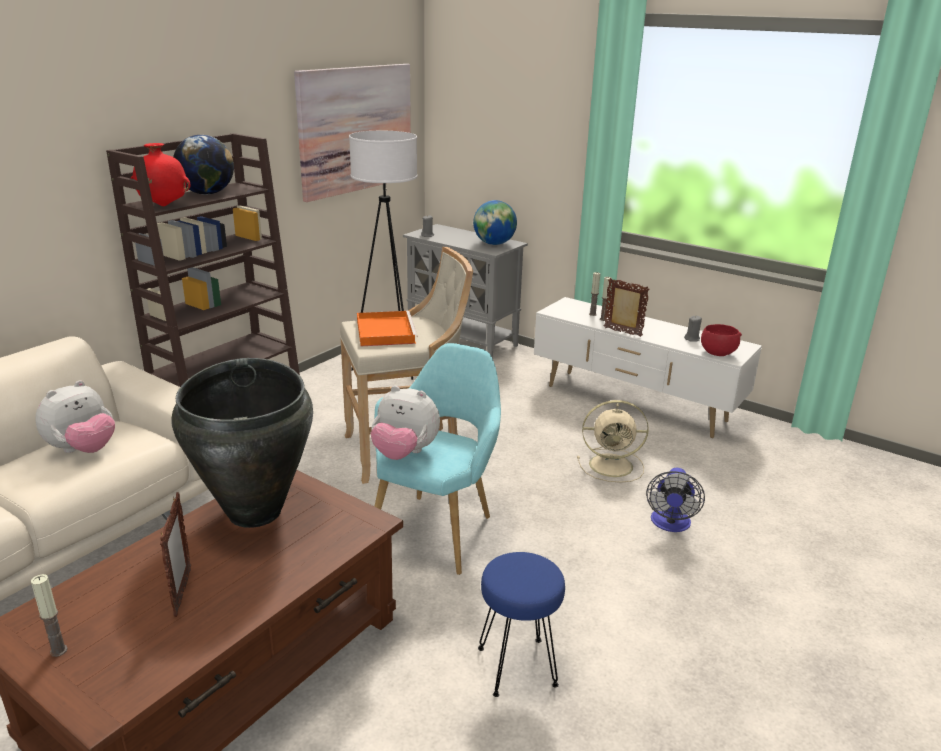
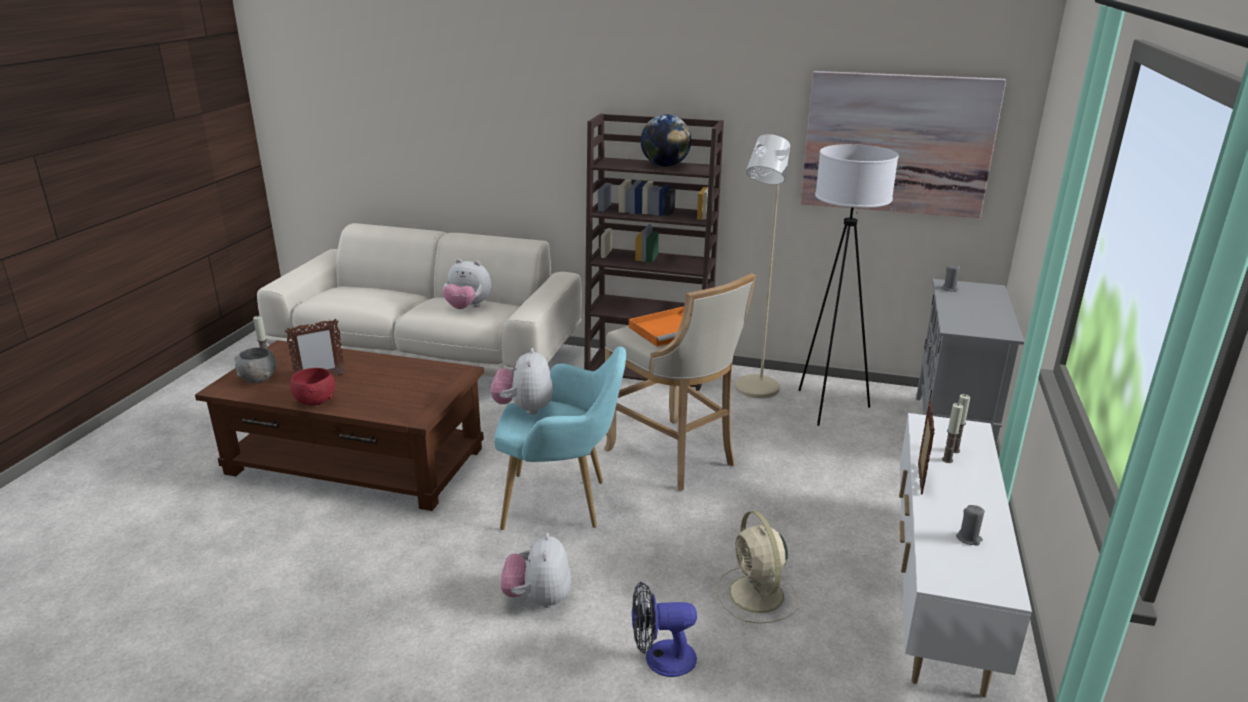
camera: 70 degrees right, 0 degrees up
(112, 662) = (258, 379): none -> grey bowl
(163, 206) = (612, 165): red vase -> none
(255, 512) = (413, 376): black vase -> none
(333, 388) = (754, 391): none -> beige floor lamp
(494, 244) = (982, 324): globe -> none
(517, 665) = (397, 585): blue stool -> none
(577, 571) = (538, 599): none -> plush toy
(717, 353) = (940, 565): red bowl -> red bowl (315, 401)

